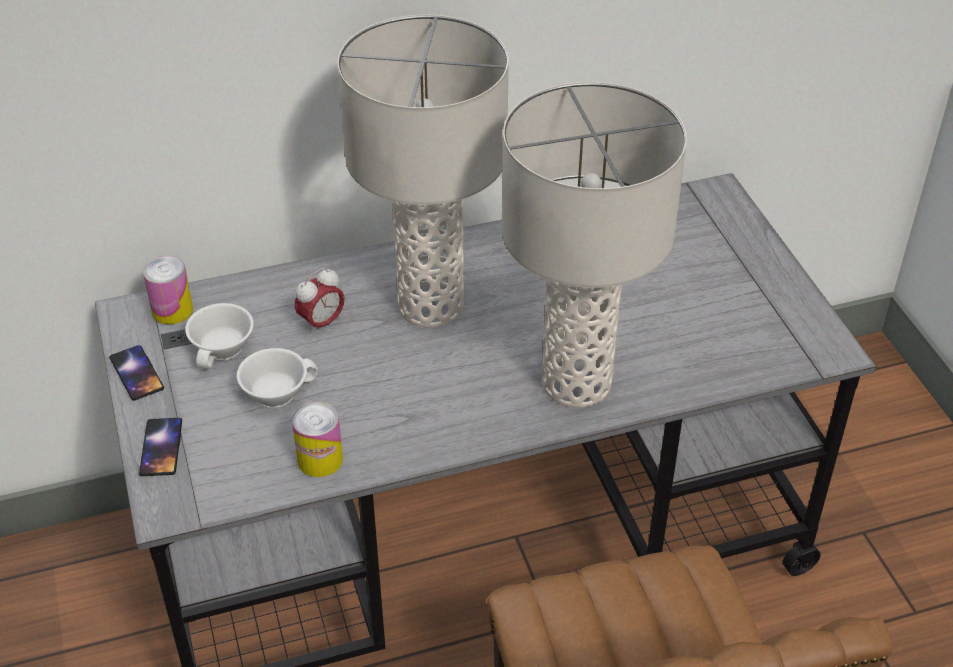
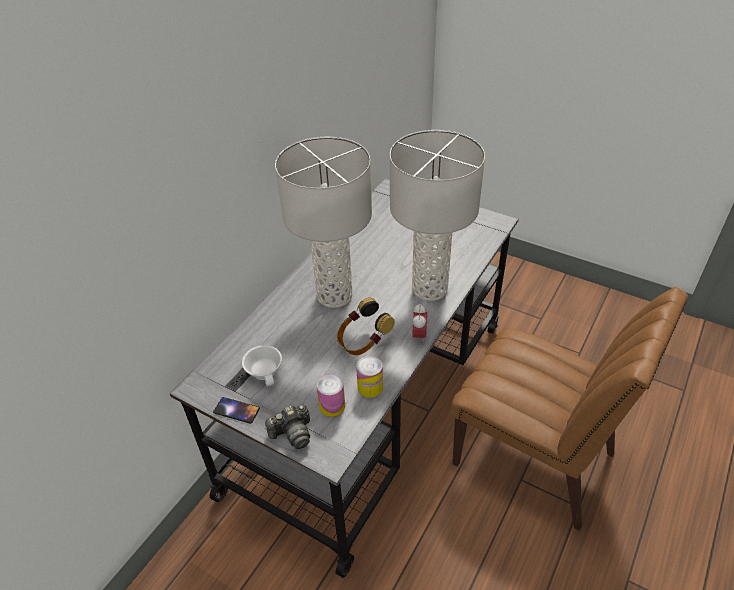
camera: 40 degrees left, 0 degrees up
(161, 447) = (292, 433): phone -> camera
(172, 310) = (217, 371): can -> can (332, 406)
(276, 390) = (313, 373): white cup -> none
(322, 323) = (297, 332): alarm clock -> alarm clock (419, 335)
(387, 394) = (363, 342): none -> headphones

